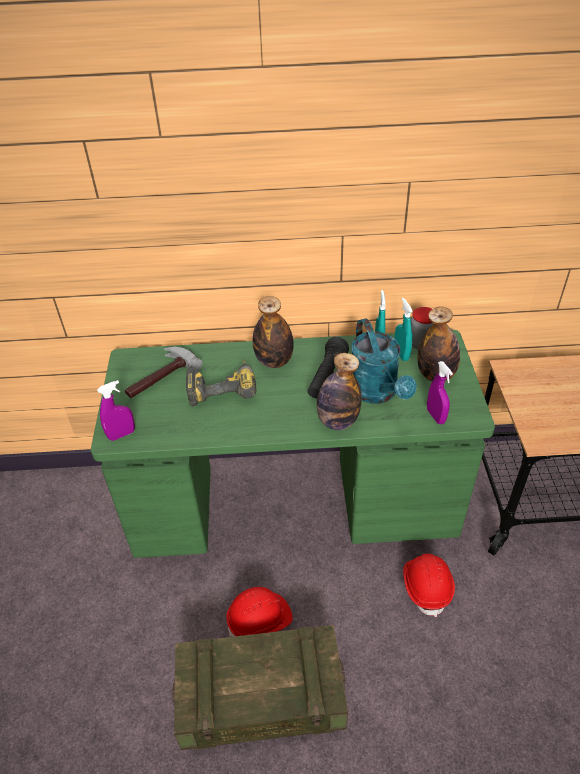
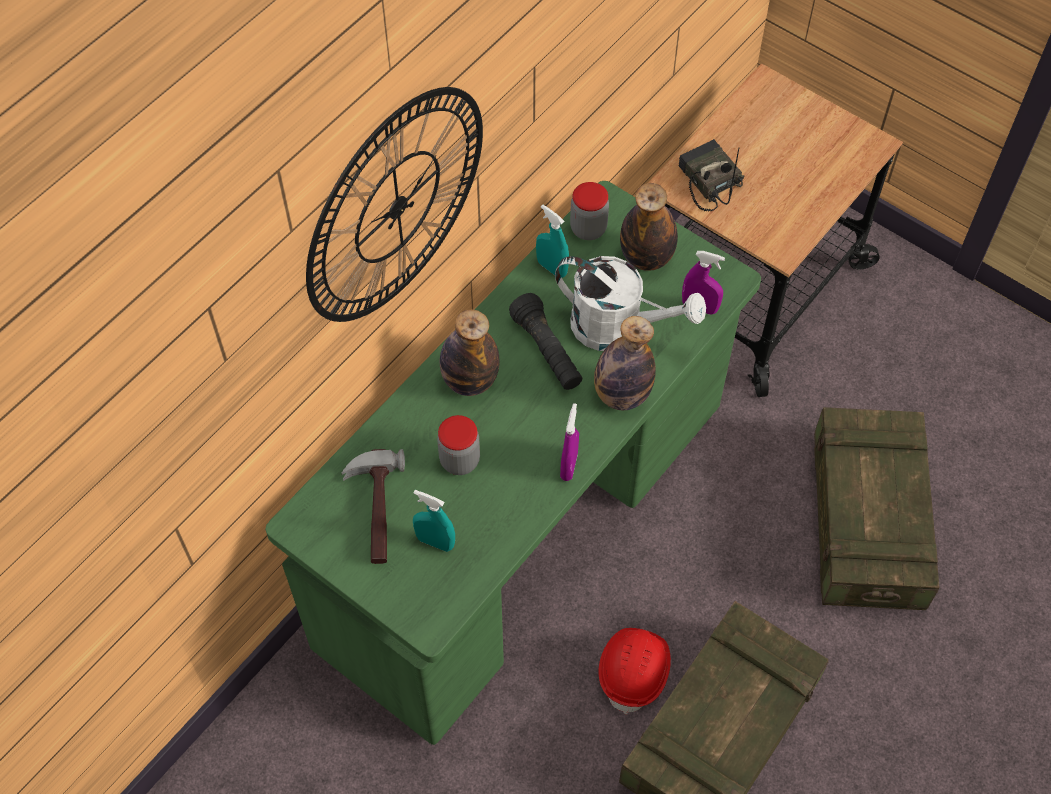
camera: 50 degrees left, 15 degrees up
(121, 434) = (433, 609): purple spray bottle -> purple spray bottle (569, 465)
(222, 387) = (460, 460): power drill -> jar
(256, 192) = (397, 206): none -> wall clock
(377, 393) = (618, 328): turquoise watering can -> white watering can
(401, 354) = (585, 259): turquoise spray bottle -> turquoise spray bottle (435, 542)
(426, 586) = (740, 485): red hard hat -> none
(481, 676) = (866, 523): none -> crate
(531, 380) = (707, 180): none -> radio

